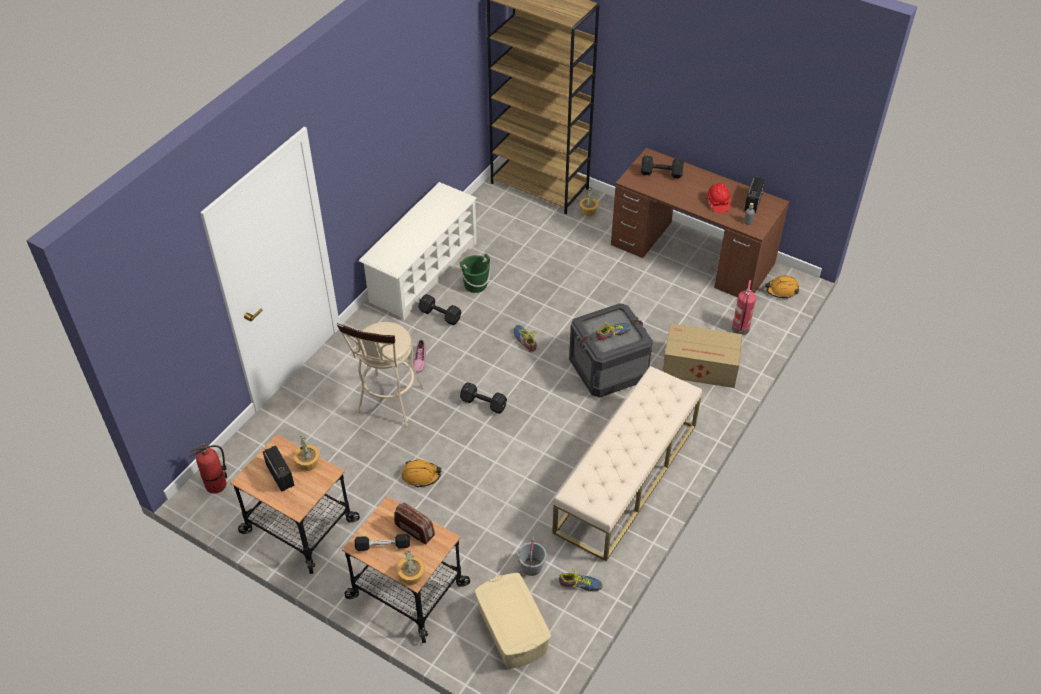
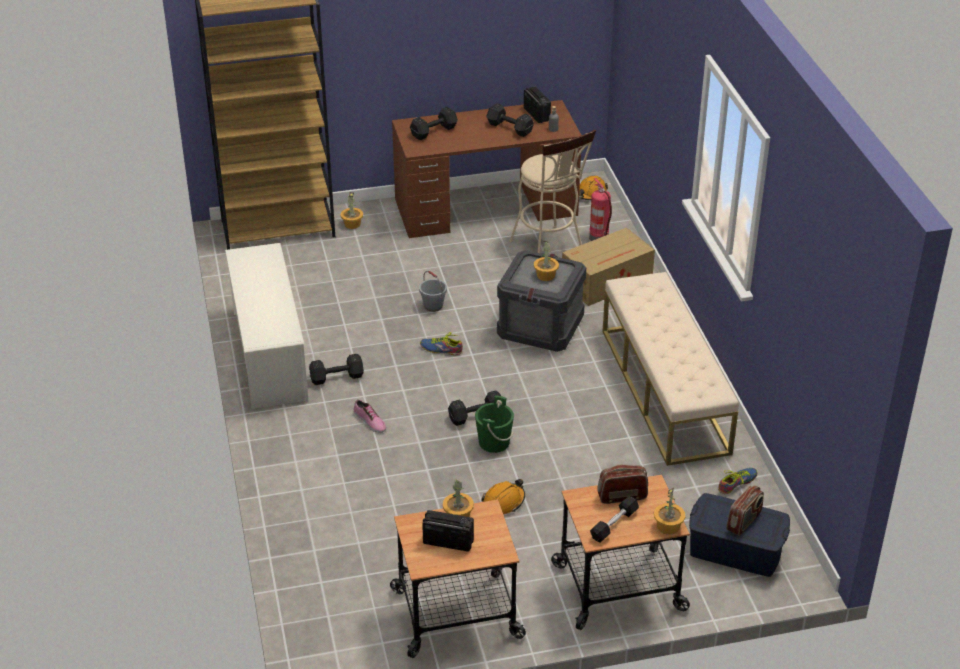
camera: 45 degrees left, 10 degrees down
(216, 485) = (327, 643): fire extinguisher -> none
(389, 405) = (395, 472): beige stool -> beige stool (550, 250)
(475, 284) = (333, 335): green bucket -> green bucket (494, 442)
(512, 631) = (735, 551): beige storage box -> blue storage box
(514, 615) = (744, 522): none -> radio
(532, 567) = (686, 499): grey bucket -> grey bucket (433, 306)
(612, 333) = (545, 276): shoe -> potted plant
(717, 202) = (510, 128): red hard hat -> black dumbbell

